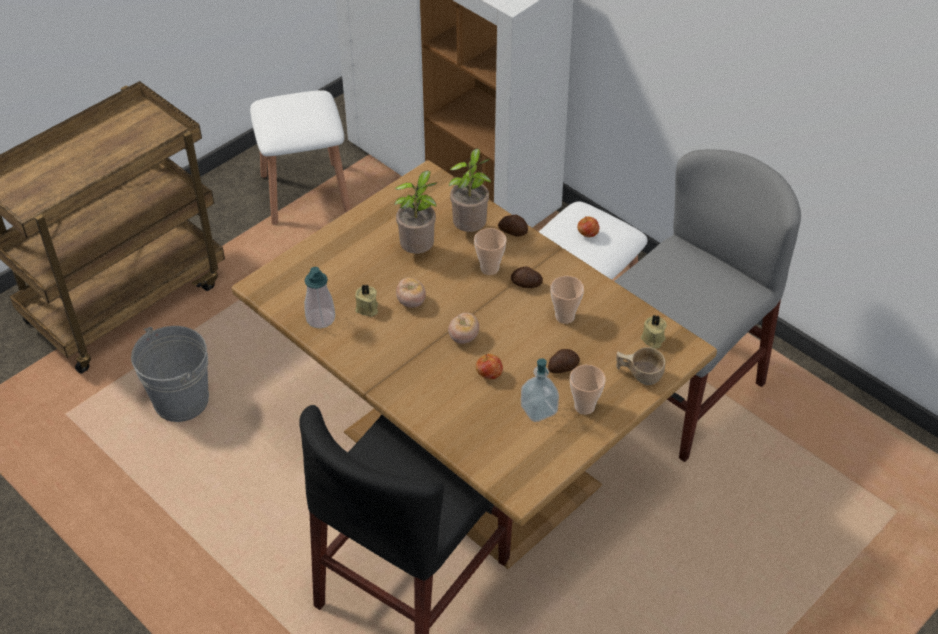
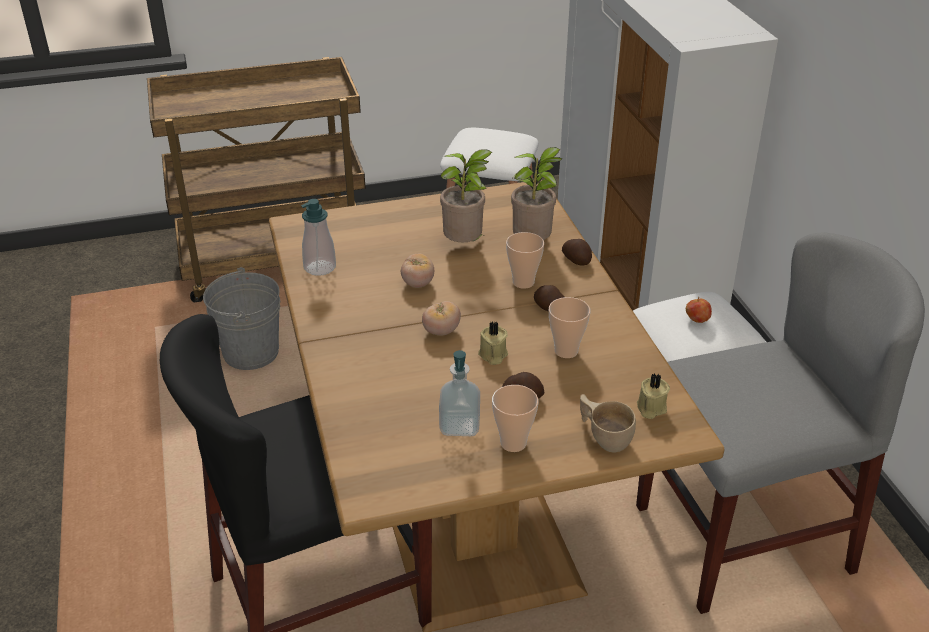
camera: 30 degrees right, 10 degrees down
(367, 308) = (370, 274): beige candle -> beige candle (492, 355)
(489, 375) = (436, 373): apple -> none

